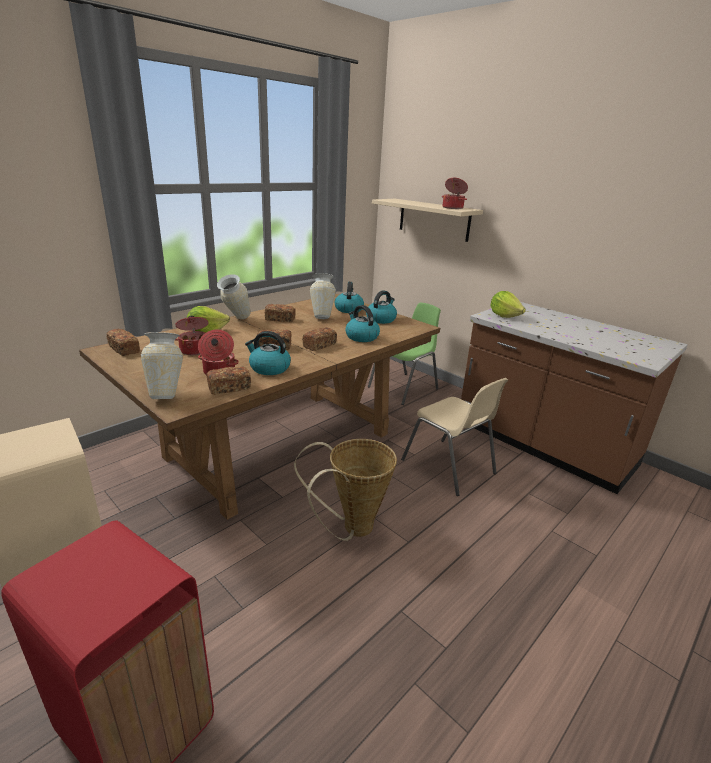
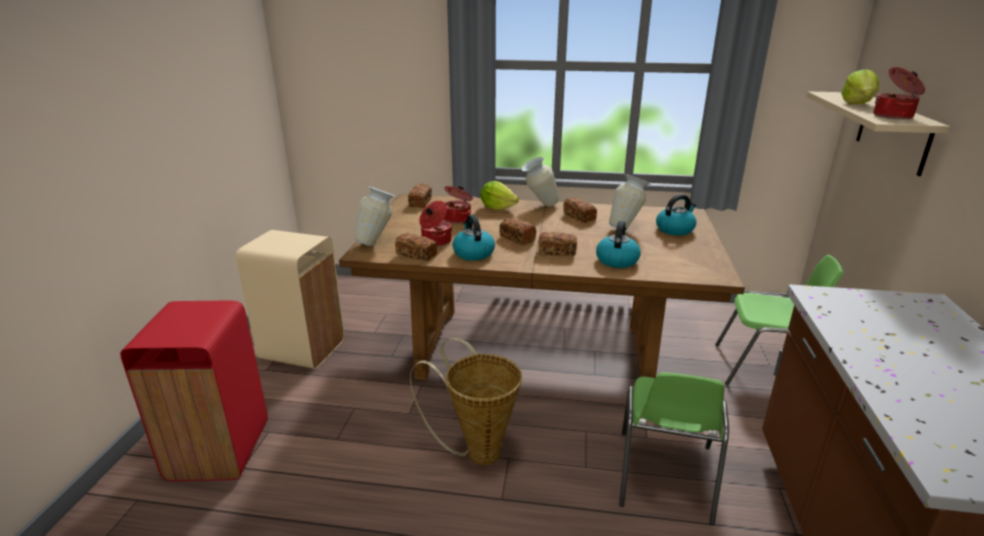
camera: 55 degrees right, 0 degrees up
(381, 319) = (687, 251): kettle -> none
(449, 467) = (664, 476): beige chair -> green chair
(504, 316) = (847, 304): lettuce -> lettuce (857, 104)

